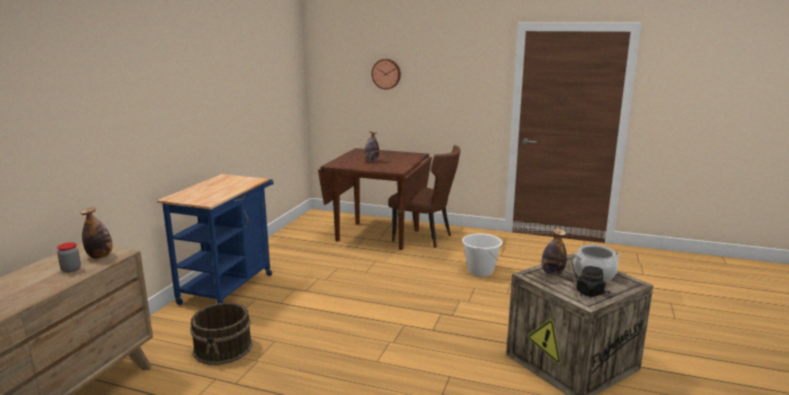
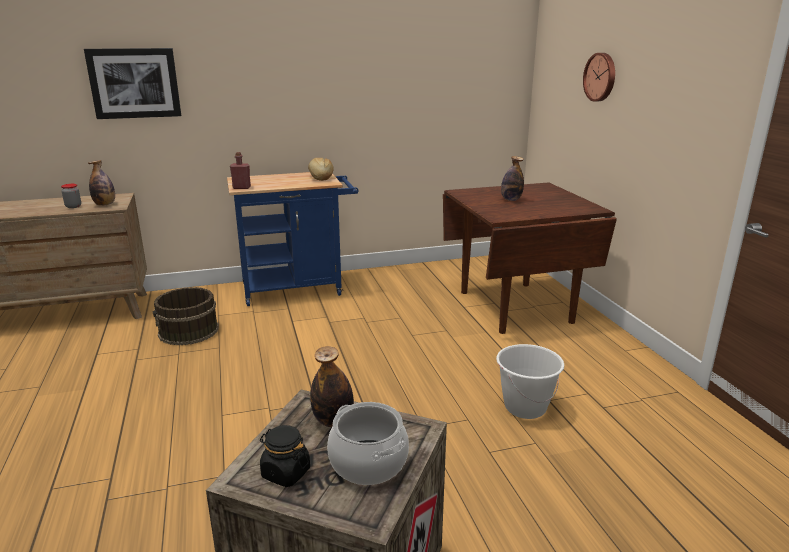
camera: 55 degrees right, 5 degrees up
(72, 119) = (134, 83): none -> picture
(207, 201) = (241, 188): none -> red bottle
(235, 179) = (320, 177): none -> bread
(425, 237) = (560, 334): brown chair -> none

